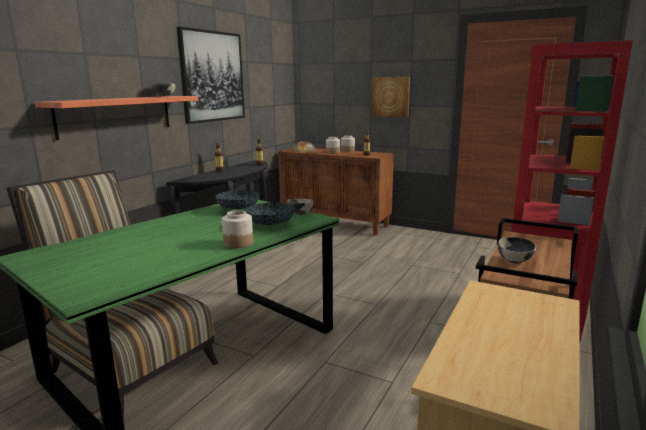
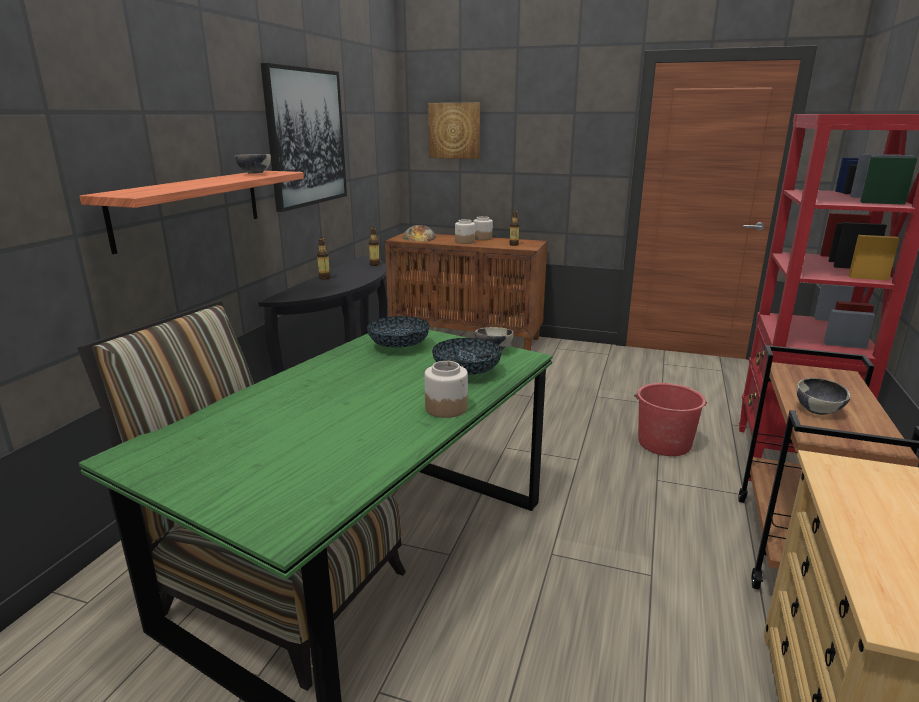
camera: 10 degrees left, 5 degrees up
(390, 97) = (543, 163): picture -> picture (454, 130)
(448, 298) = (664, 443): none -> red bucket

